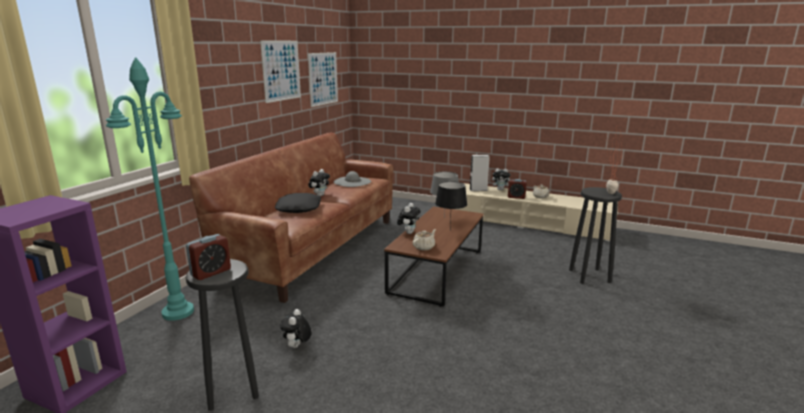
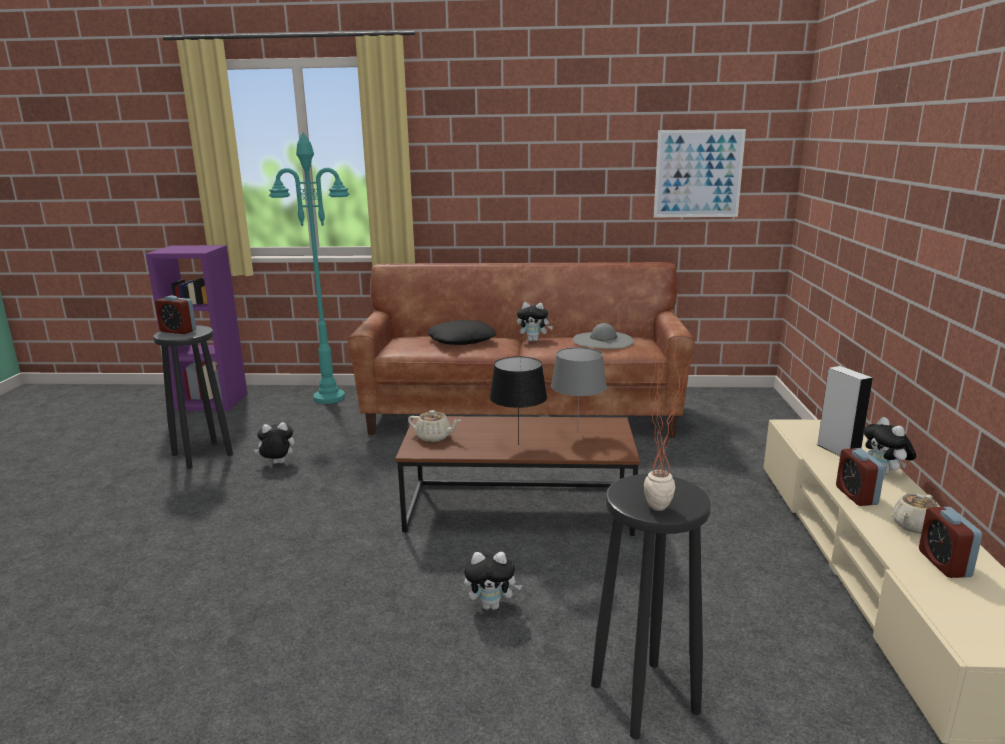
camera: 70 degrees right, 0 degrees up
(281, 70) = (585, 155): picture -> none
(408, 232) = (485, 419): plush toy -> plush toy (492, 605)
(565, 200) = (944, 564): none -> alarm clock

